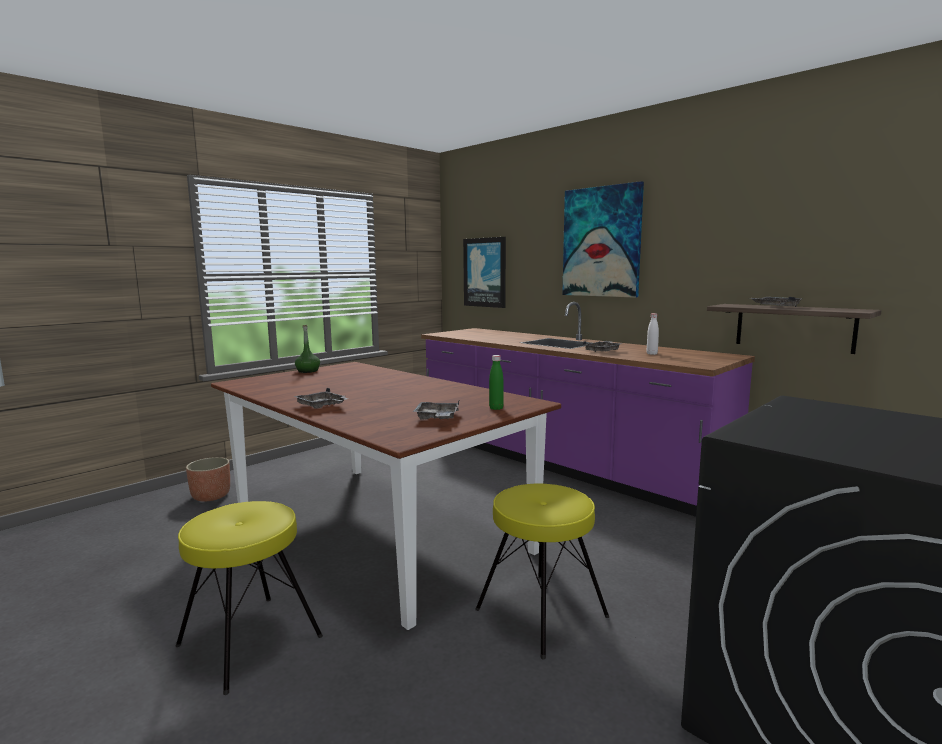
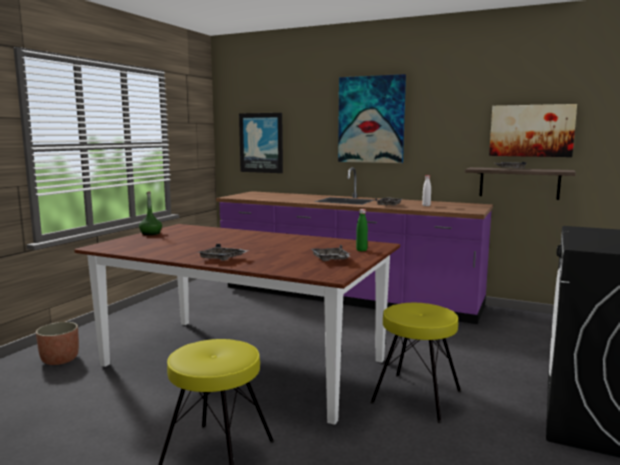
camera: 20 degrees left, 0 degrees up
(814, 251) = (531, 130): none -> picture

